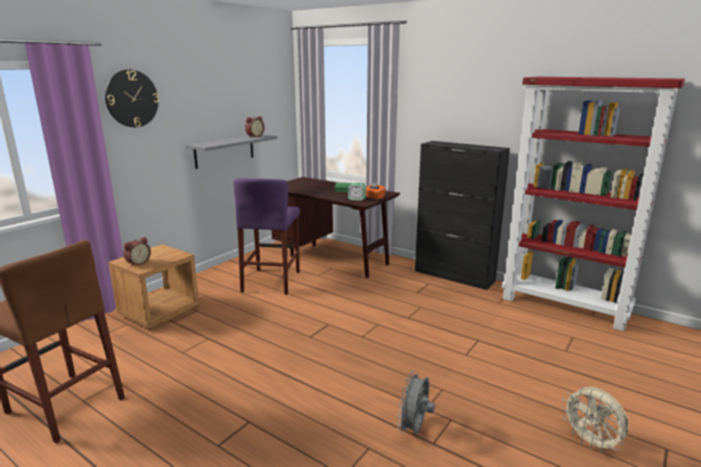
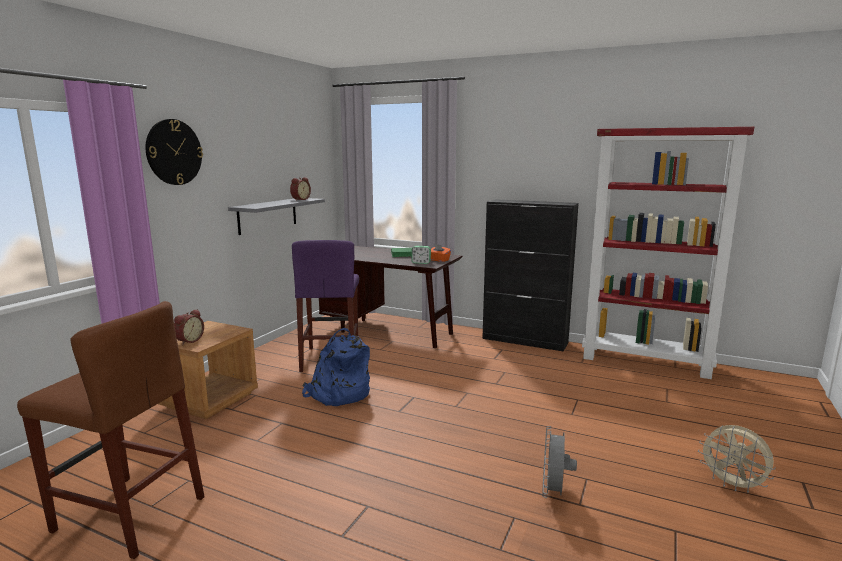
camera: 10 degrees left, 5 degrees down
(265, 315) = (338, 394): none -> blue backpack

